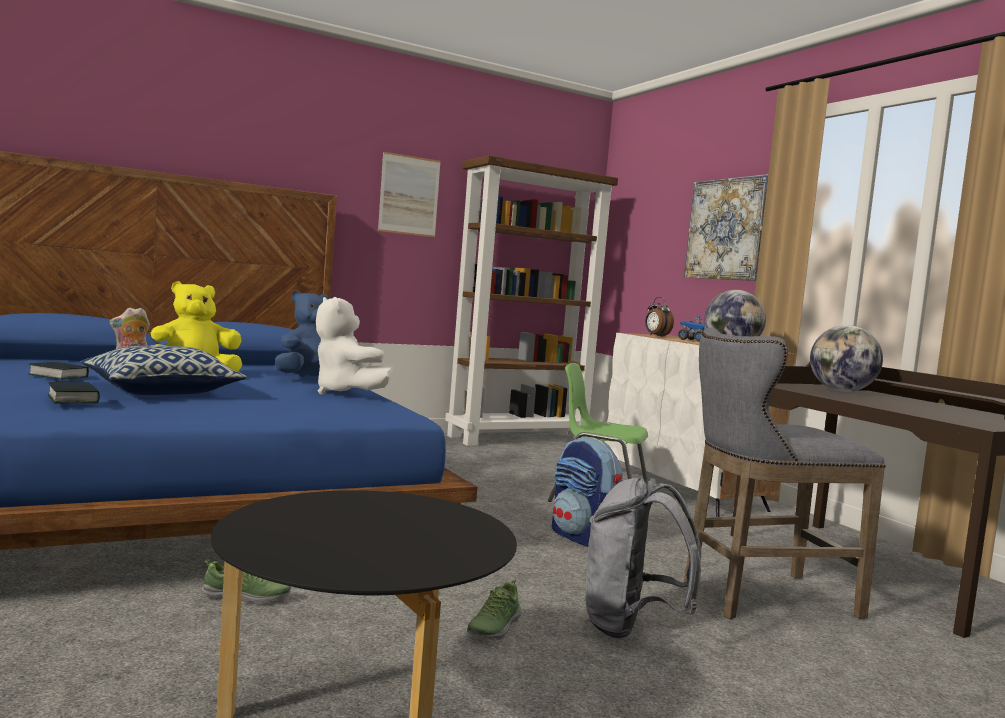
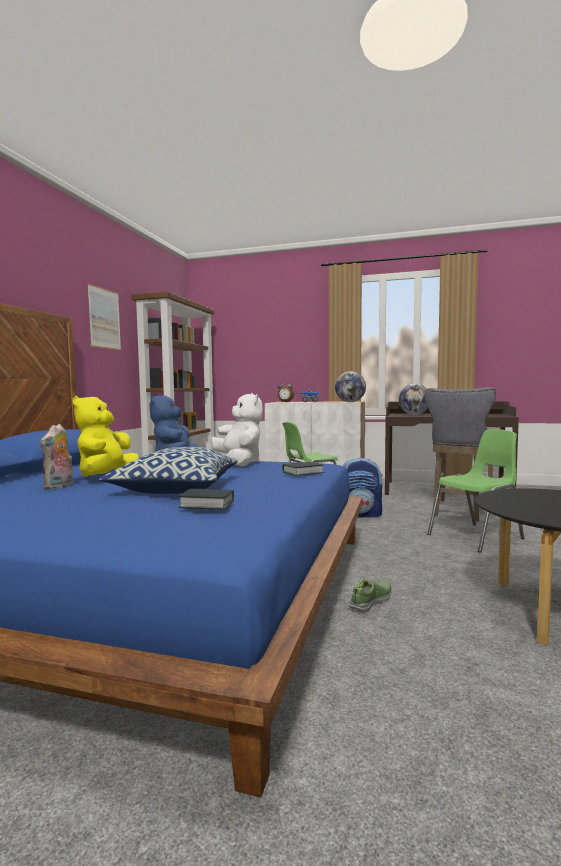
camera: 45 degrees left, 0 degrees up
(58, 376) = (57, 501): book -> book (303, 473)
(345, 393) = (239, 463): white plush toy -> white plush toy turned 120 degrees counterclockwise
(493, 627) = (460, 558): shoe -> none
(631, 627) = (477, 537): grey backpack -> green chair
(727, 229) = (296, 340): picture -> none

